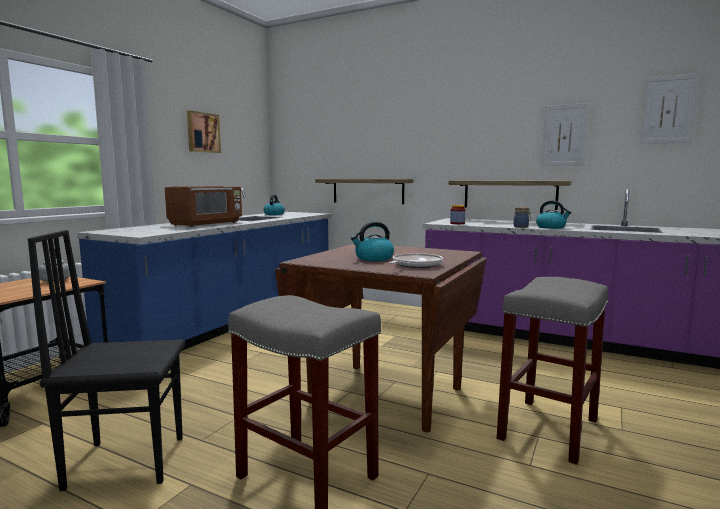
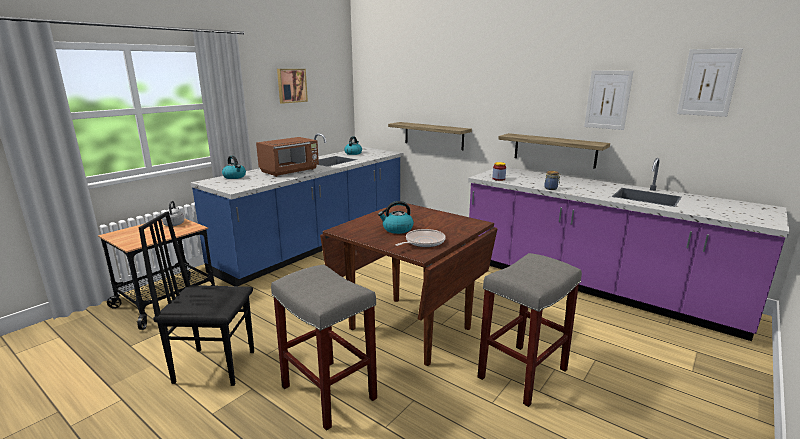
camera: 10 degrees right, 10 degrees up
(551, 227) = (578, 191): kettle -> kettle (235, 177)

